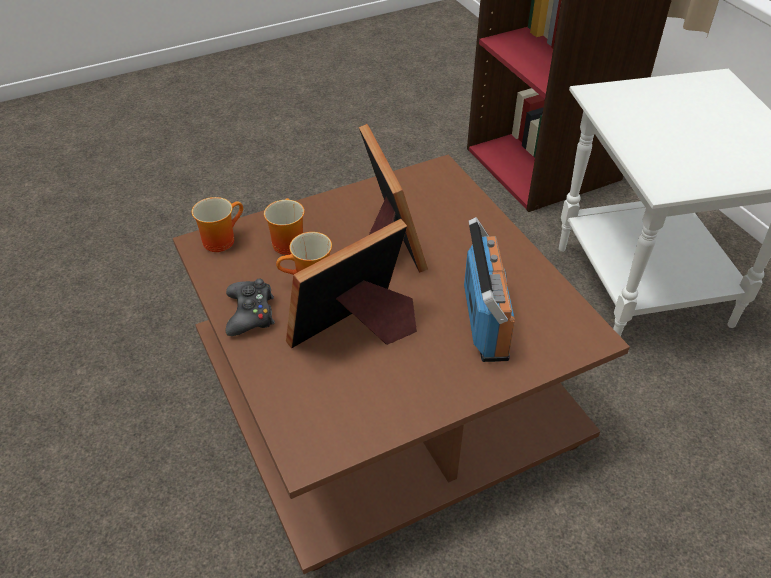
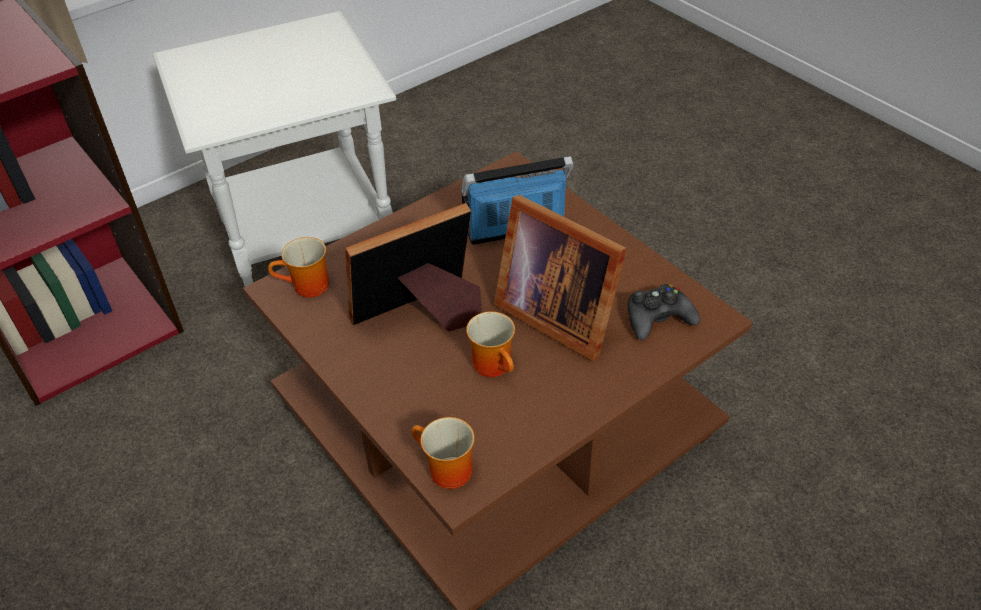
camera: 100 degrees left, 0 degrees up
(250, 313) = (562, 404): black game controller -> black game controller (658, 318)
(286, 241) = (436, 403): mug -> mug (307, 288)

